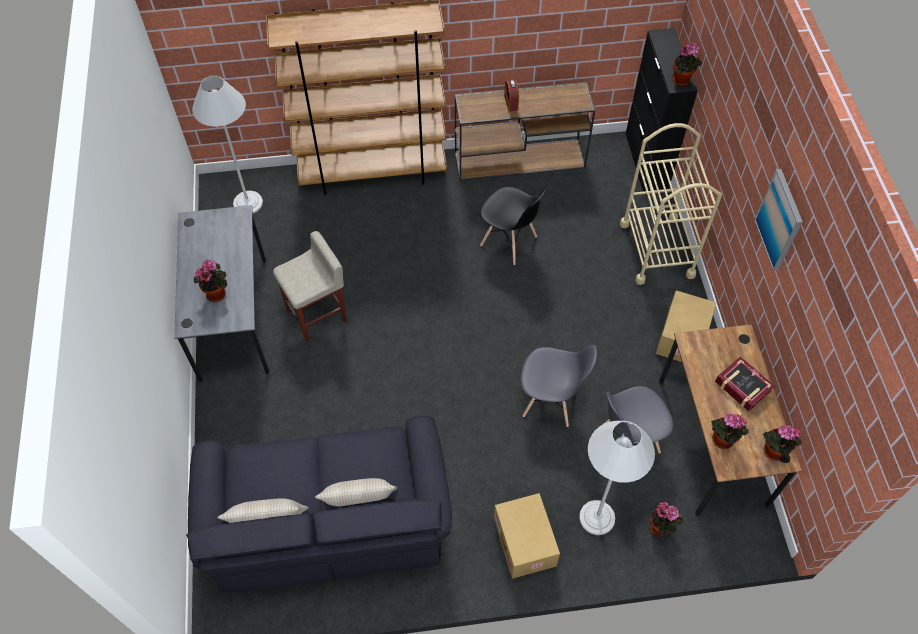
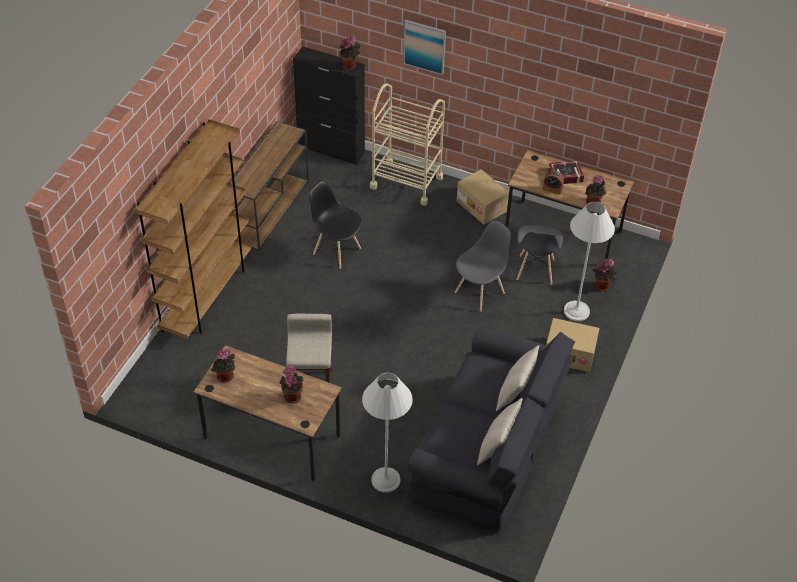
camera: 60 degrees left, 10 degrees down
(234, 318) = (272, 437): grey desk -> brown desk
(248, 203) = (166, 383): white floor lamp -> white floor lamp (385, 480)
(509, 241) = (336, 250): black chair -> black chair turned 120 degrees counterclockwise
(511, 102) = (260, 165): alarm clock -> alarm clock (552, 189)
(773, 452) = (615, 186): potted plant -> potted plant (225, 377)
(779, 220) = (512, 72): picture -> picture (424, 46)

